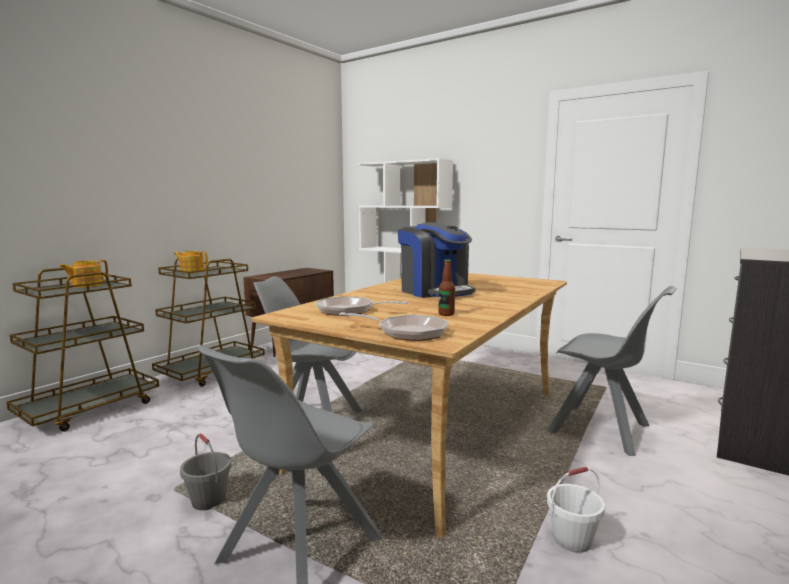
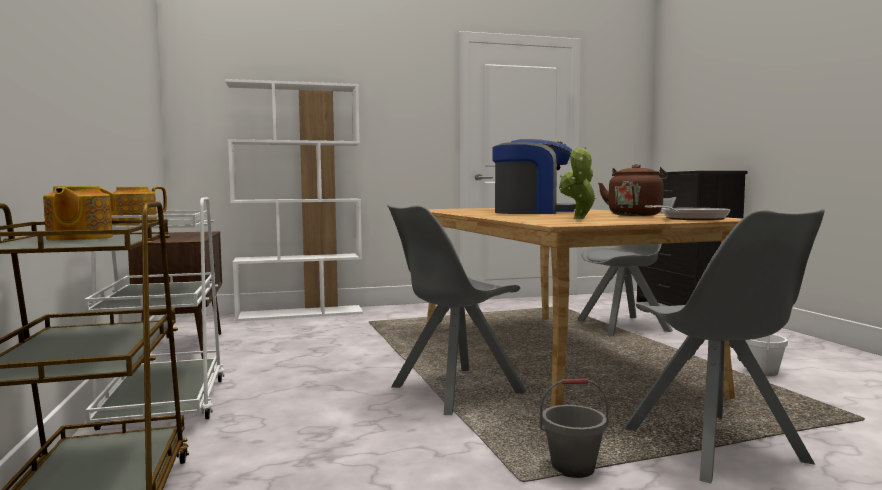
camera: 50 degrees left, 5 degrees down
(212, 372) = (164, 404): brown cart -> white cart
(350, 311) = (579, 219): frying pan -> potted plant
(446, 314) = (635, 215): bottle -> brown kettle

